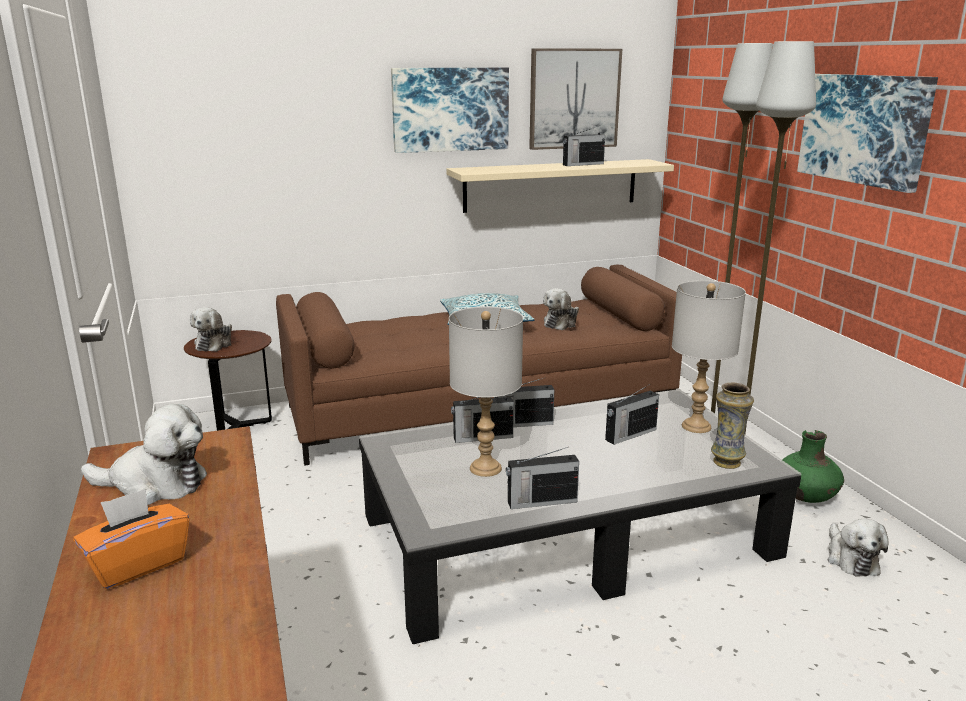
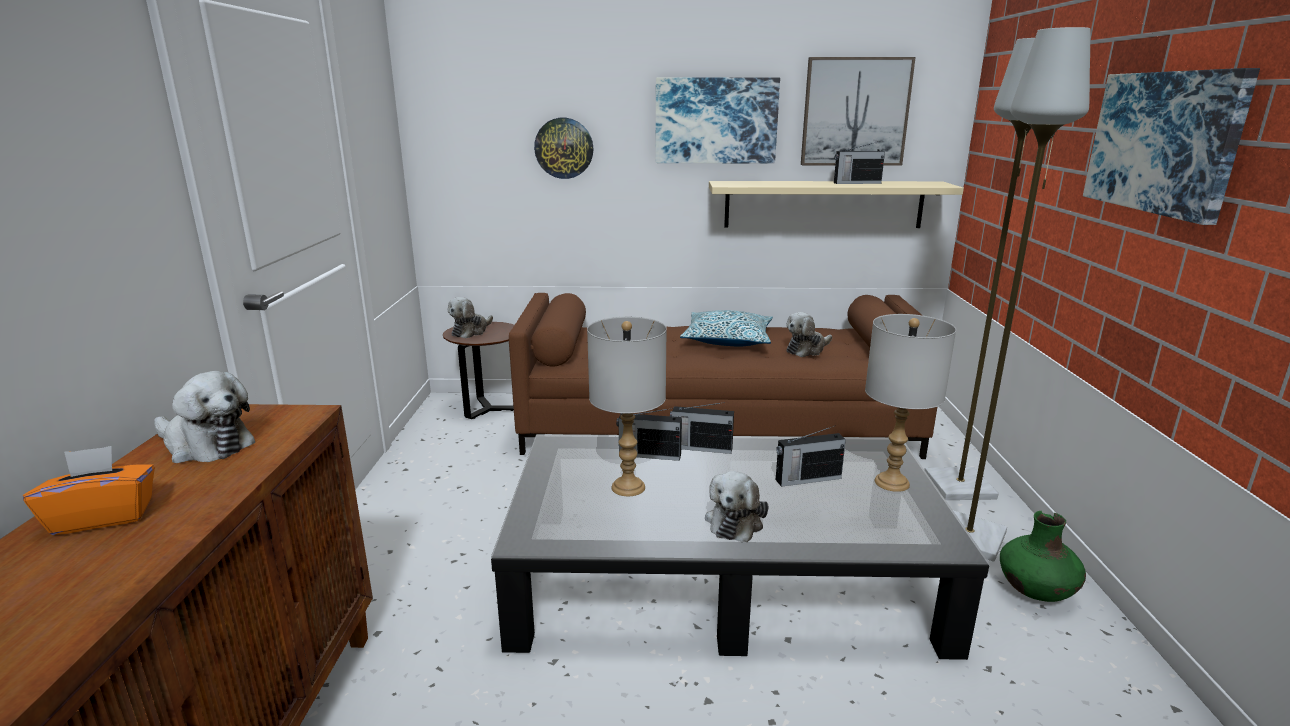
camera: 20 degrees right, 0 degrees up
(299, 141) = (564, 148): none -> wall clock
(540, 502) = (657, 533): radio -> none
(727, 462) = (901, 530): vase -> none
(850, 558) = (1056, 681): plush toy -> plush toy (735, 521)

